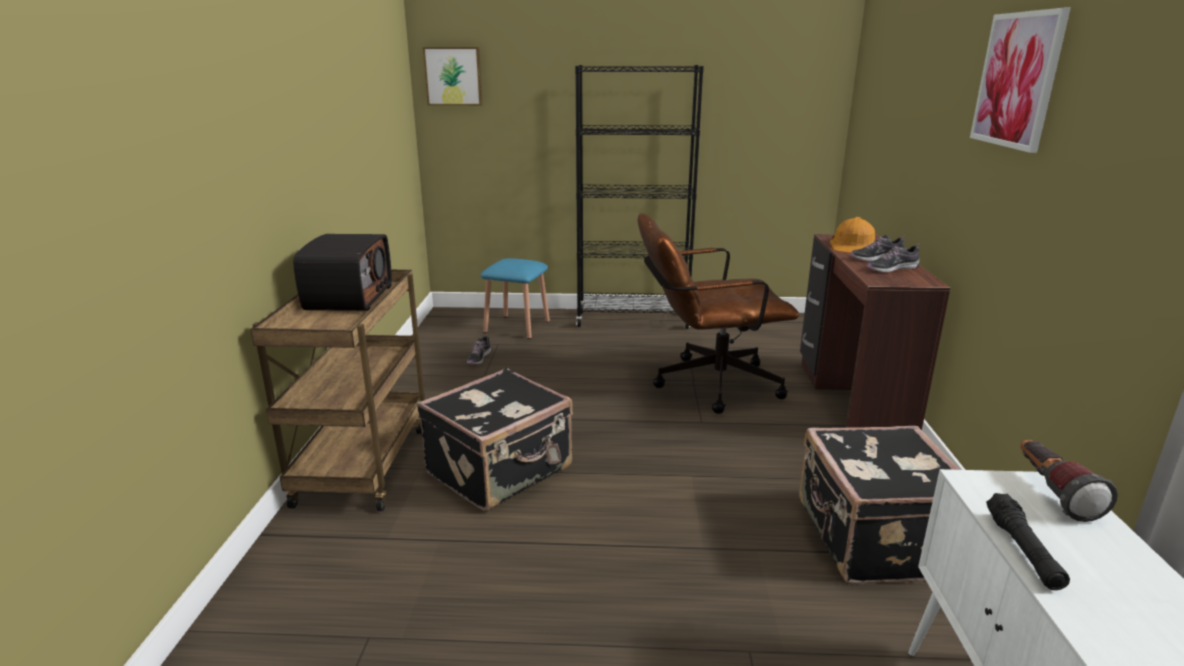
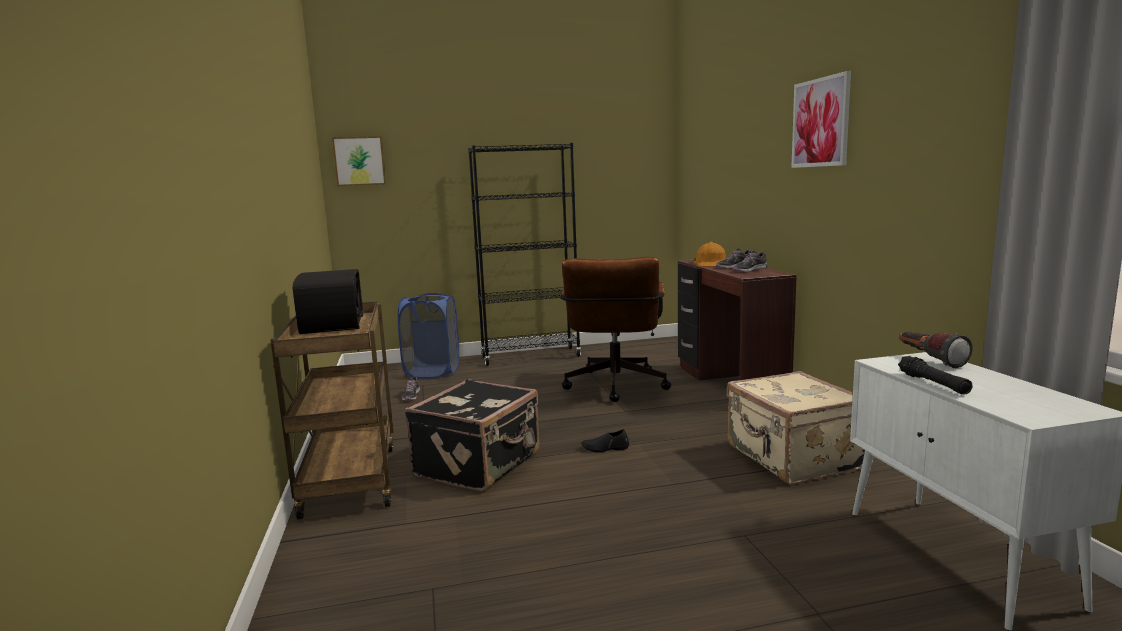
camera: 15 degrees left, 10 degrees down
(517, 327) = (432, 372): blue stool -> blue laundry basket
(649, 475) = (605, 448): none -> black shoe
(706, 384) = (615, 388): brown office chair -> brown office chair turned 60 degrees counterclockwise
(873, 539) = (791, 458): black suitcase -> beige suitcase

